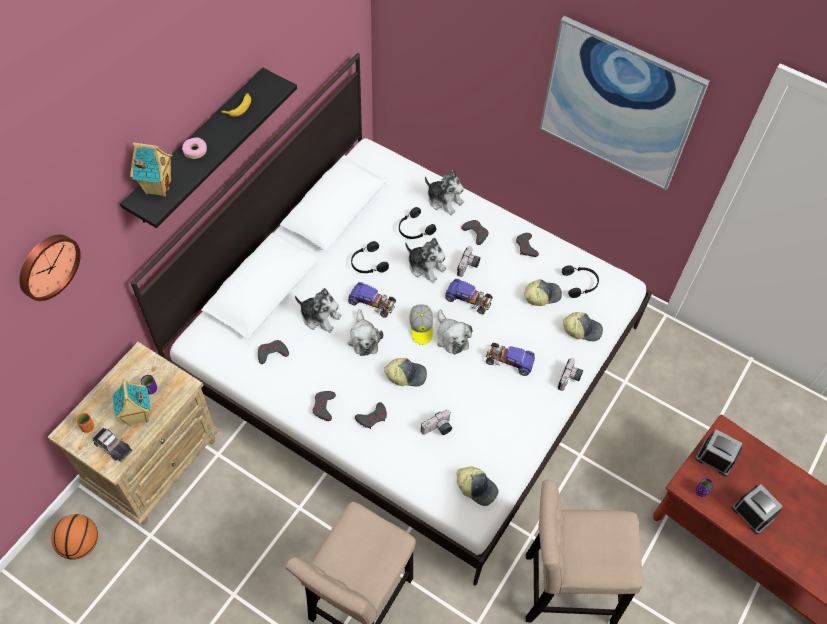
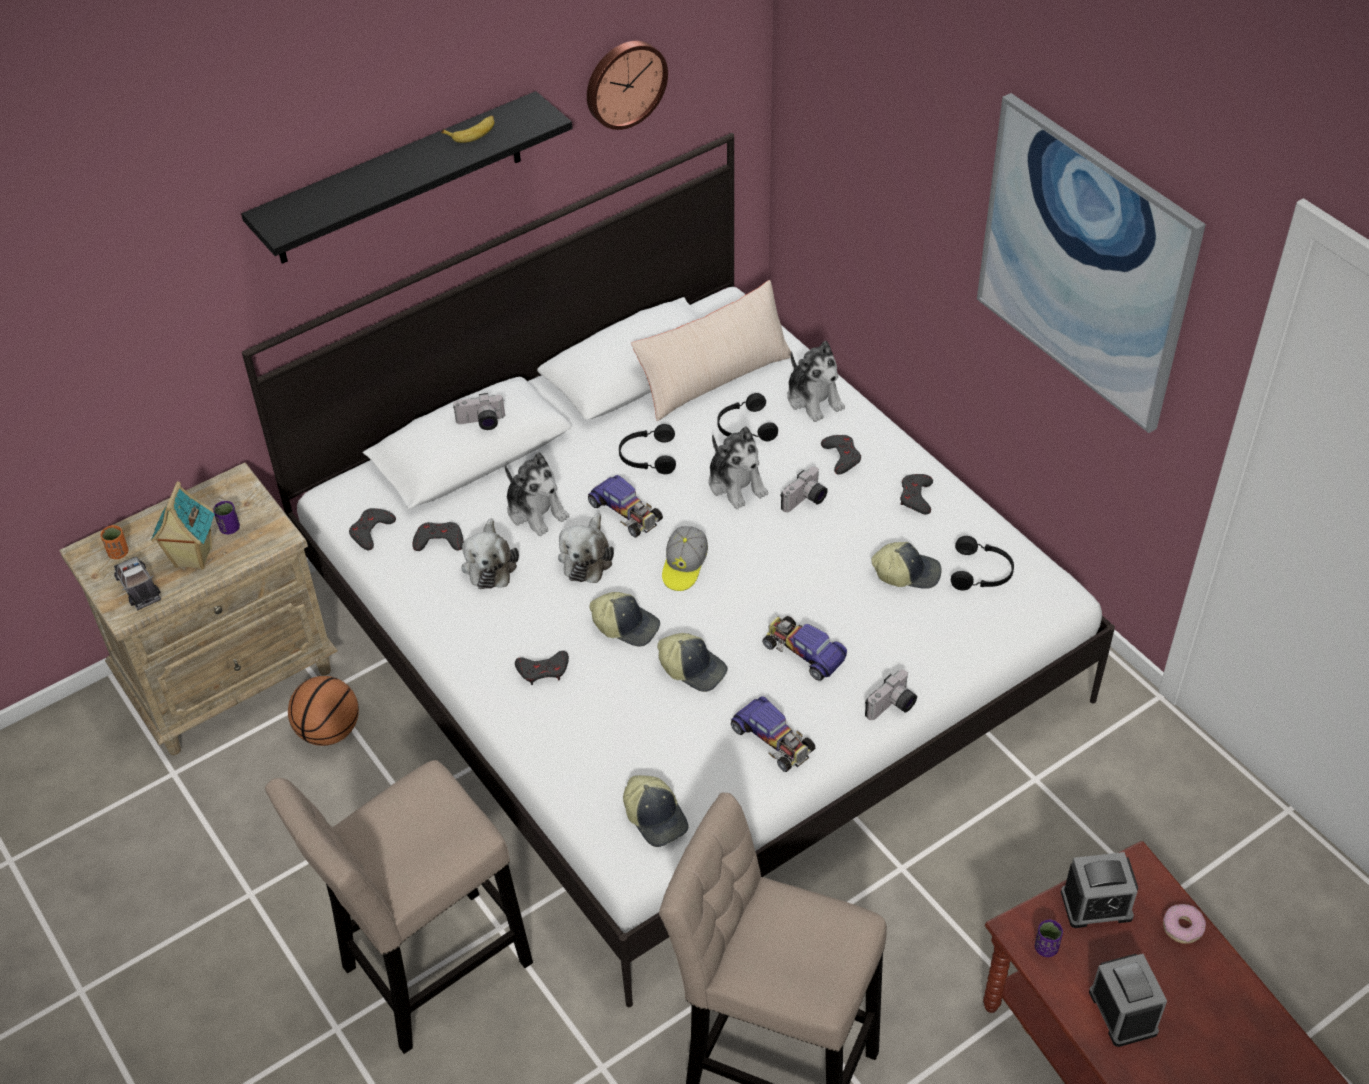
camera: 25 degrees right, 10 degrees down
(47, 265) = (101, 261): wall clock -> wall clock (624, 83)
(80, 544) = (72, 753): basketball -> basketball (329, 731)
(157, 187) = (302, 204): toy house -> none
(195, 151) = (379, 172): donut -> donut (1182, 927)
(324, 407) = (477, 634): grey game controller -> grey game controller (371, 531)
(382, 201) = (714, 377): none -> beige pillow
(438, 429) = (636, 715): camera -> camera (481, 423)
(451, 337) = (726, 593): plush toy -> plush toy (490, 564)
(468, 299) = (781, 546): toy car -> toy car (773, 739)
(582, 329) = (950, 640): cap -> cap (693, 668)
(715, 458) = (1096, 905): alarm clock -> alarm clock turned 120 degrees clockwise

